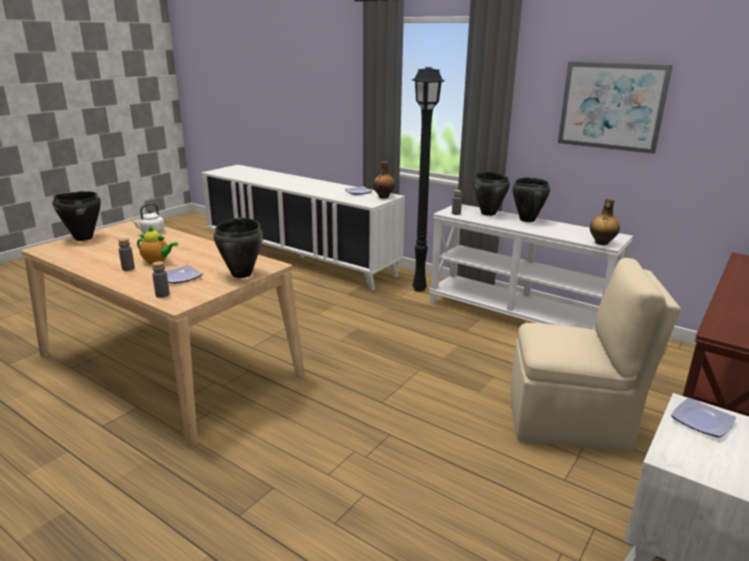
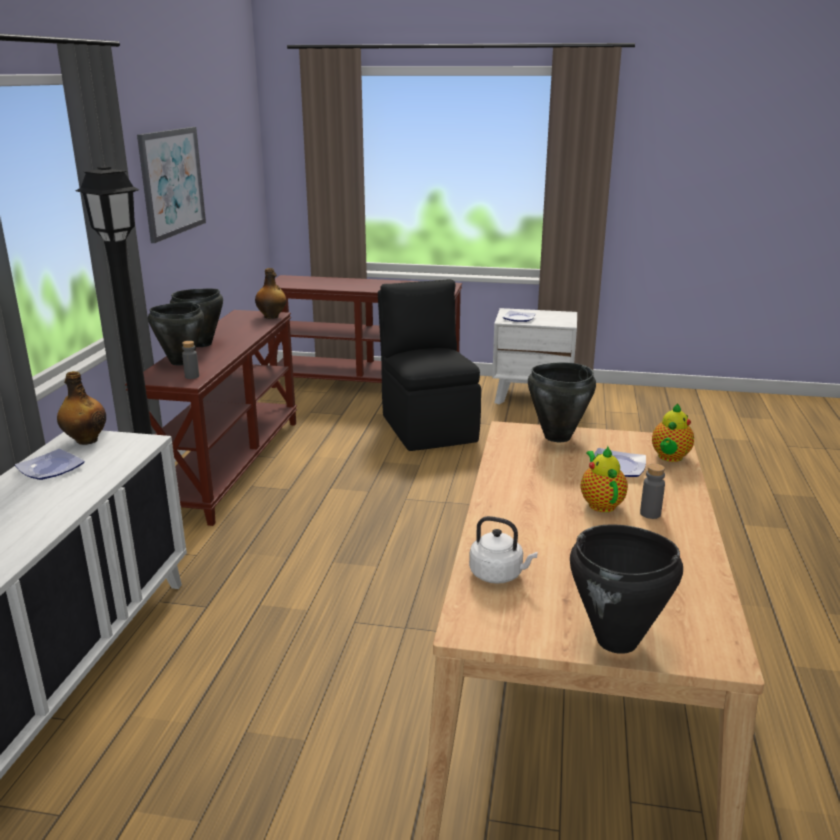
camera: 115 degrees left, 0 degrees up
(162, 295) = (669, 457): grey bottle -> teapot
(517, 317) = (229, 465): white console table -> brown console table
(571, 421) = (428, 427): beige chair -> black chair

